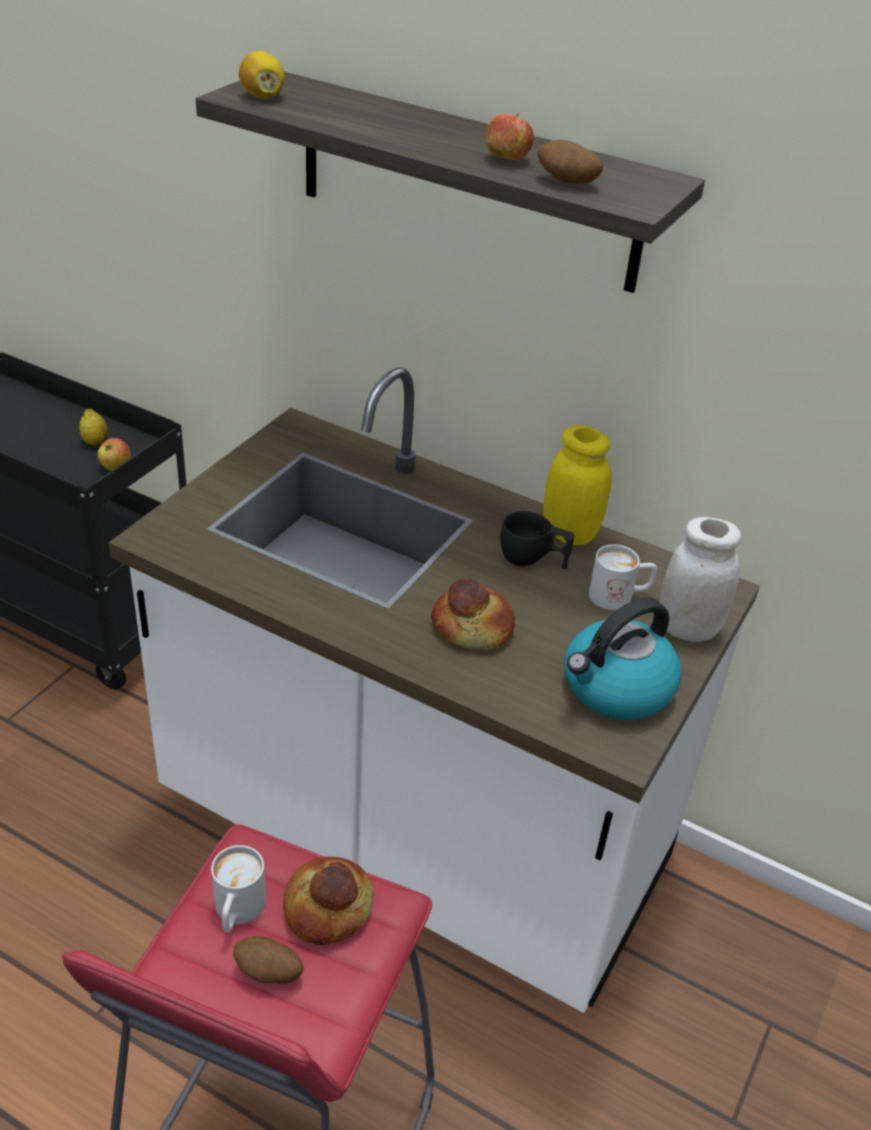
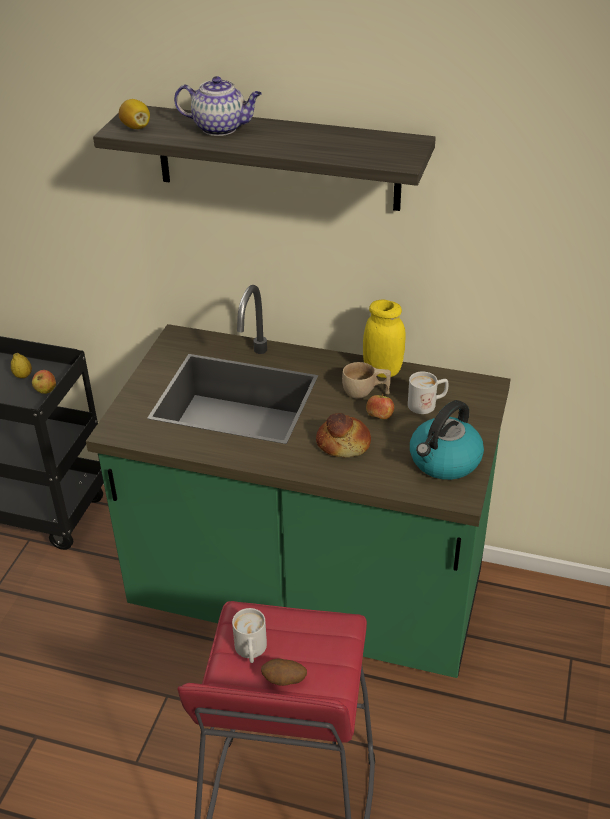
camera: 10 degrees left, 0 degrees up
(327, 907) = (305, 635): bread -> none
(384, 117) = (221, 128): none -> teapot
(414, 837) = (309, 599): white counter -> green counter
(507, 159) = (312, 145): apple -> apple (379, 417)
(533, 560) = (365, 393): black cup -> beige cup
(566, 182) = (355, 155): potato -> none
(688, 629) = (475, 415): white jar -> none

